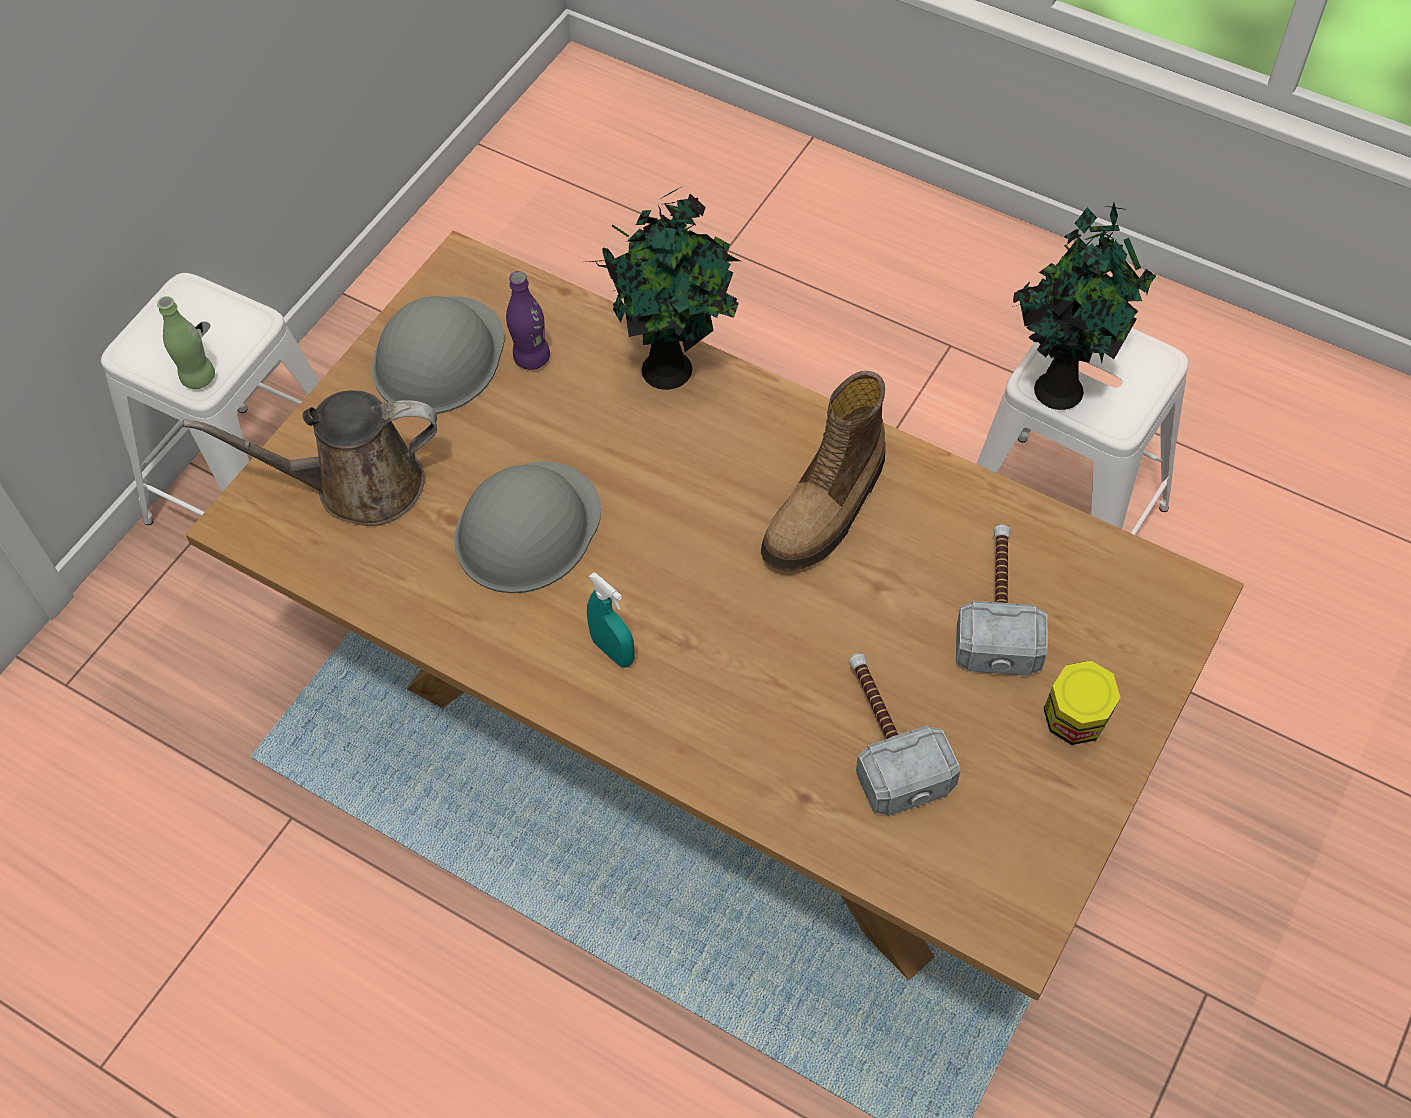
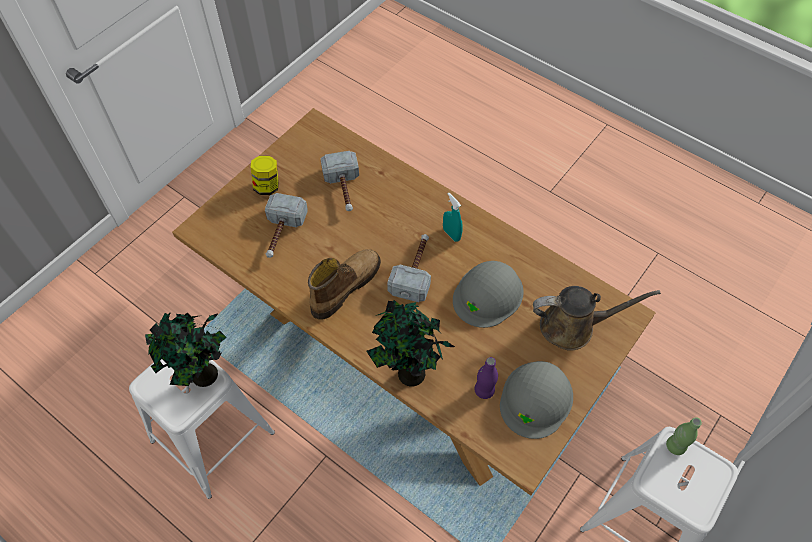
camera: 175 degrees left, 0 degrees up
(684, 559) = (415, 270): none -> hammer

